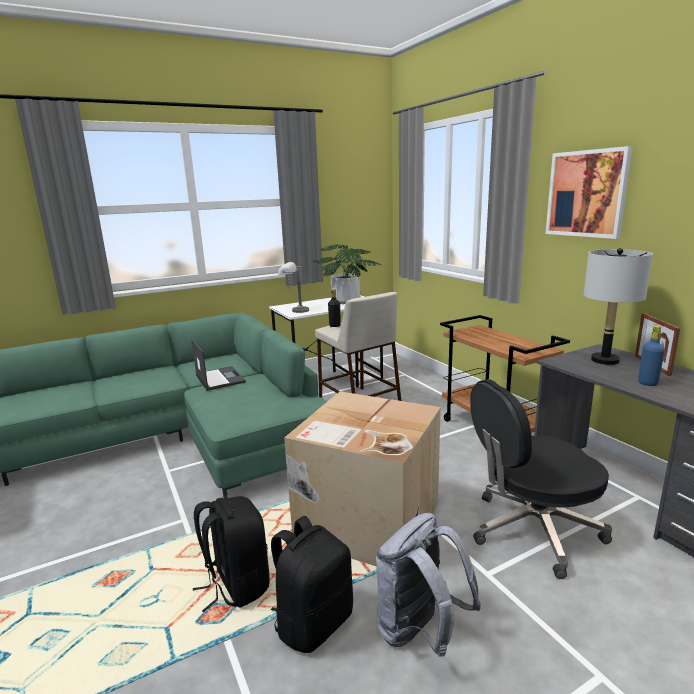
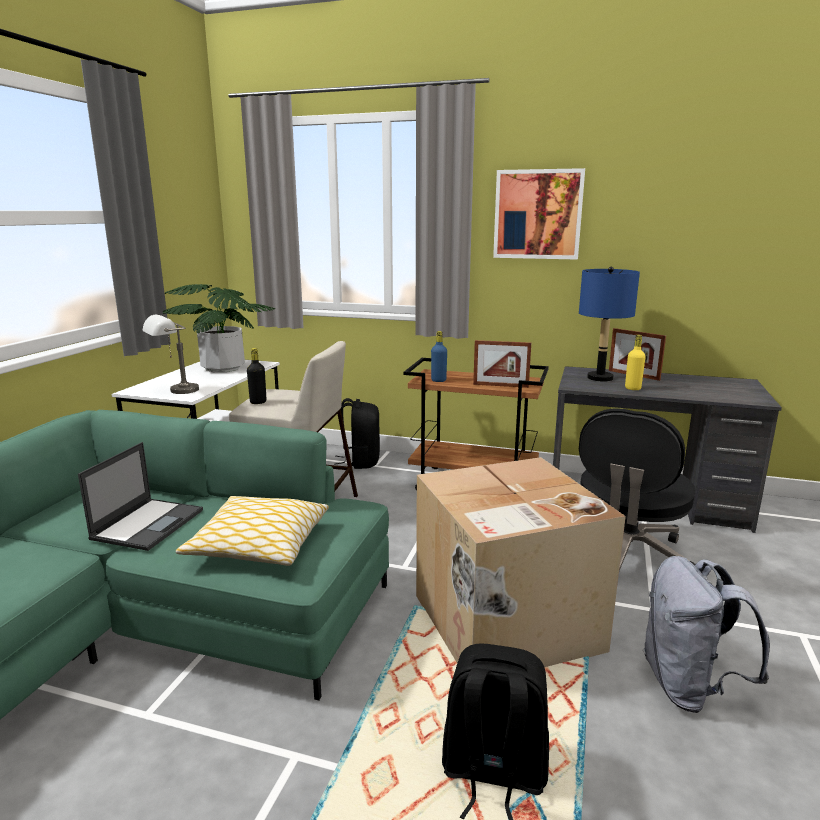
camera: 45 degrees left, 0 degrees up
(219, 378) = (149, 523): laptop -> laptop turned 90 degrees clockwise
(237, 404) = (258, 544): none -> pillow
(313, 622) = (615, 746): black backpack -> black backpack (360, 461)
(507, 348) = (500, 385): none -> picture frame
(604, 360) = (599, 378): grey table lamp -> blue table lamp
(614, 376) = (632, 388): none -> yellow bottle
(647, 383) = (661, 388): blue bottle -> blue bottle (438, 380)

